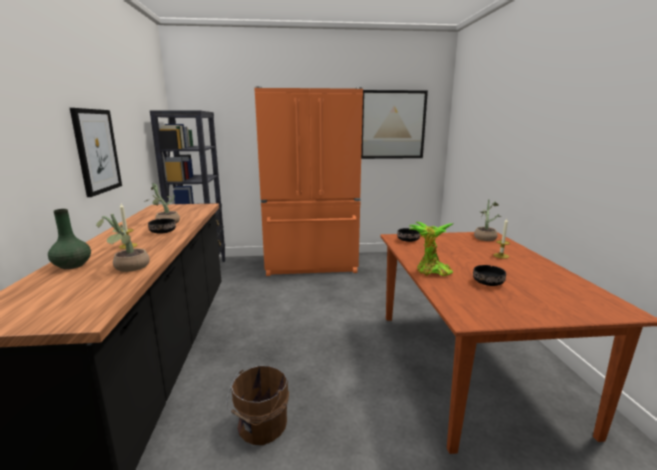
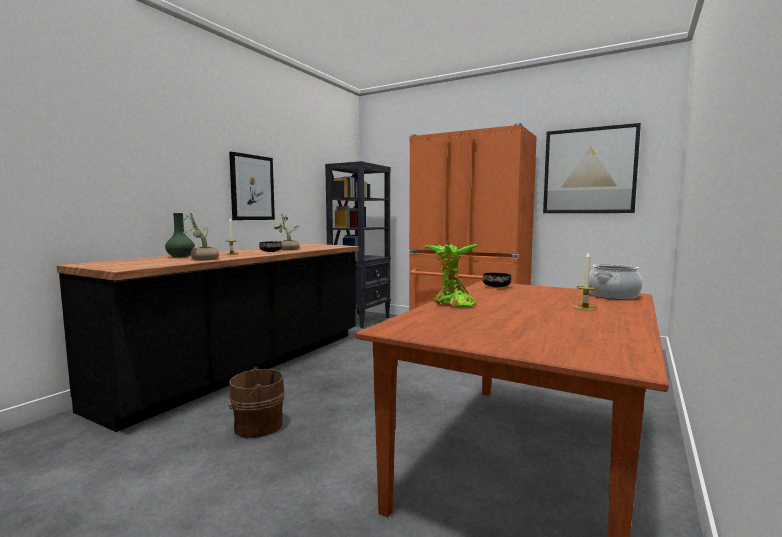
camera: 35 degrees right, 10 degrees down
(485, 237) = (612, 296): potted plant -> cooking pot
(487, 283) = (492, 318): black bowl -> none

